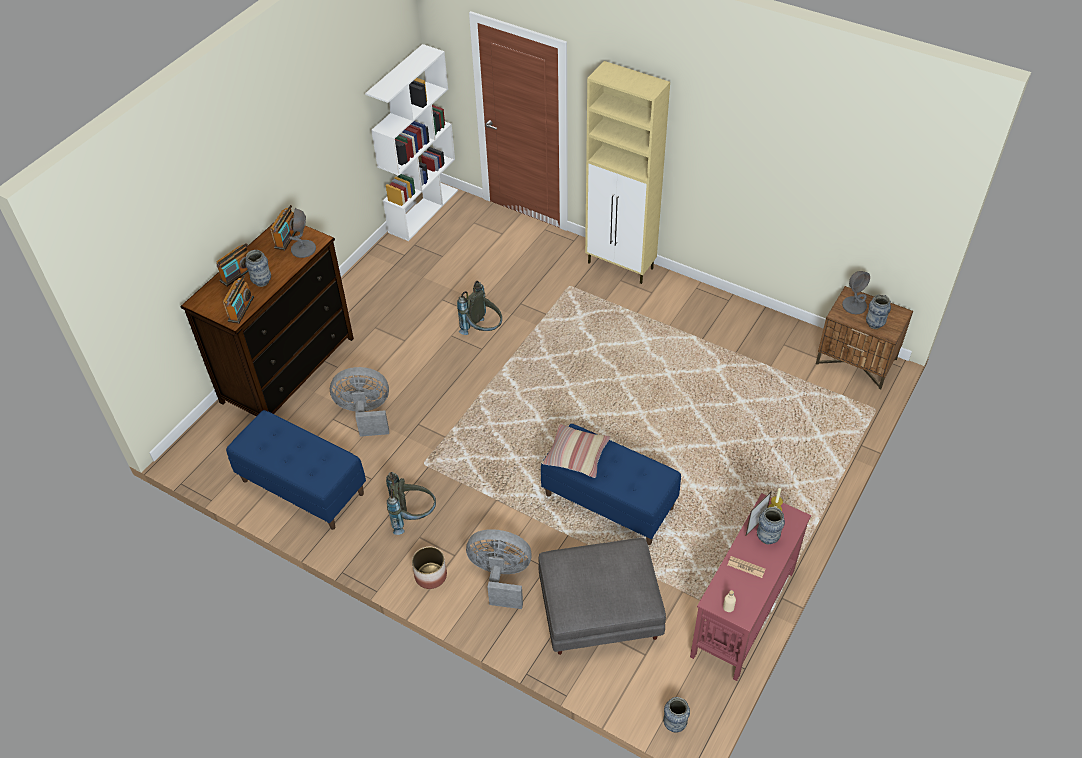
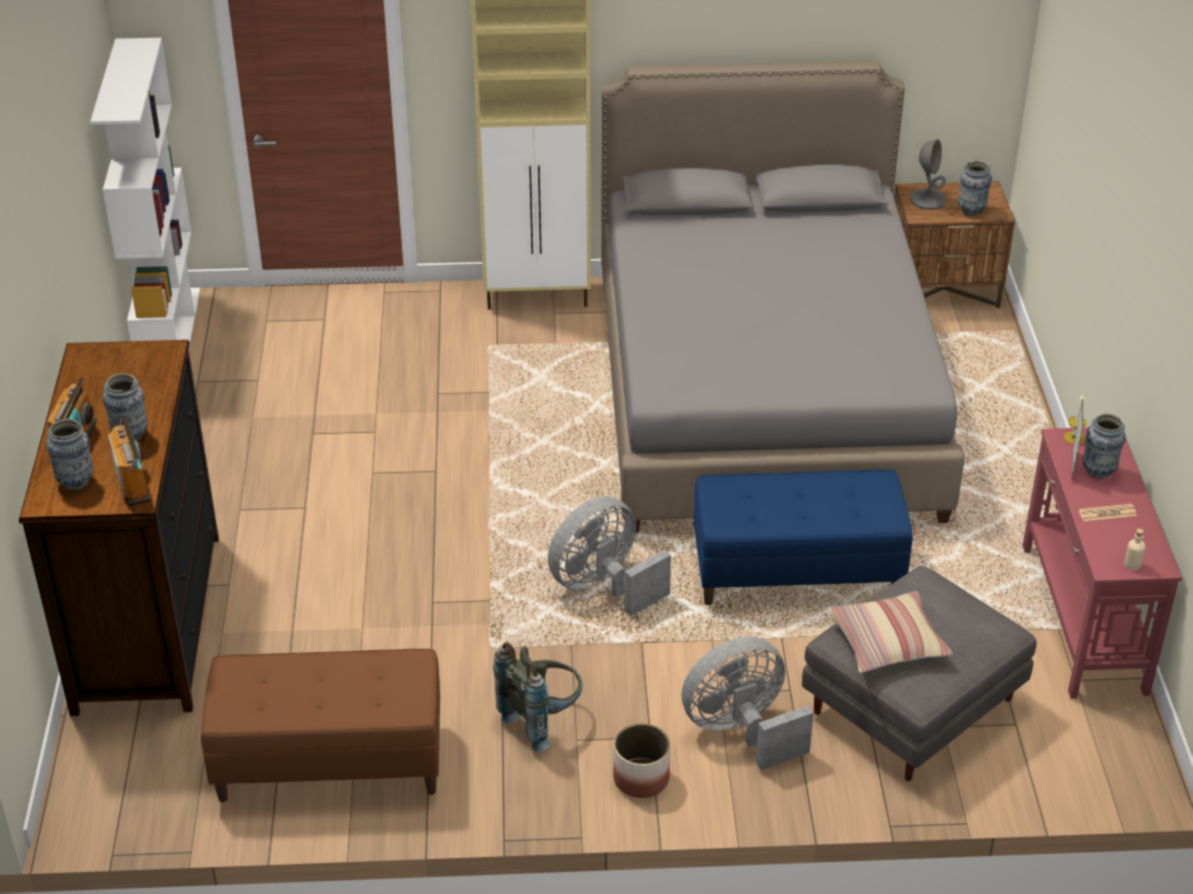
camera: 35 degrees left, 10 degrees down
(287, 238) = (109, 367): radio -> none
(302, 487) = (328, 763): blue bench -> brown bench
(303, 249) = (154, 371): grey table lamp -> none
(365, 414) = (336, 625): grey fan -> grey fan (603, 586)
(483, 330) = (415, 447): grey backpack -> none
(576, 455) = (744, 509): pillow -> pillow (888, 641)
(674, 724) = (1127, 782): vase -> vase (76, 482)
(689, 381) = (763, 393): none -> grey bed

